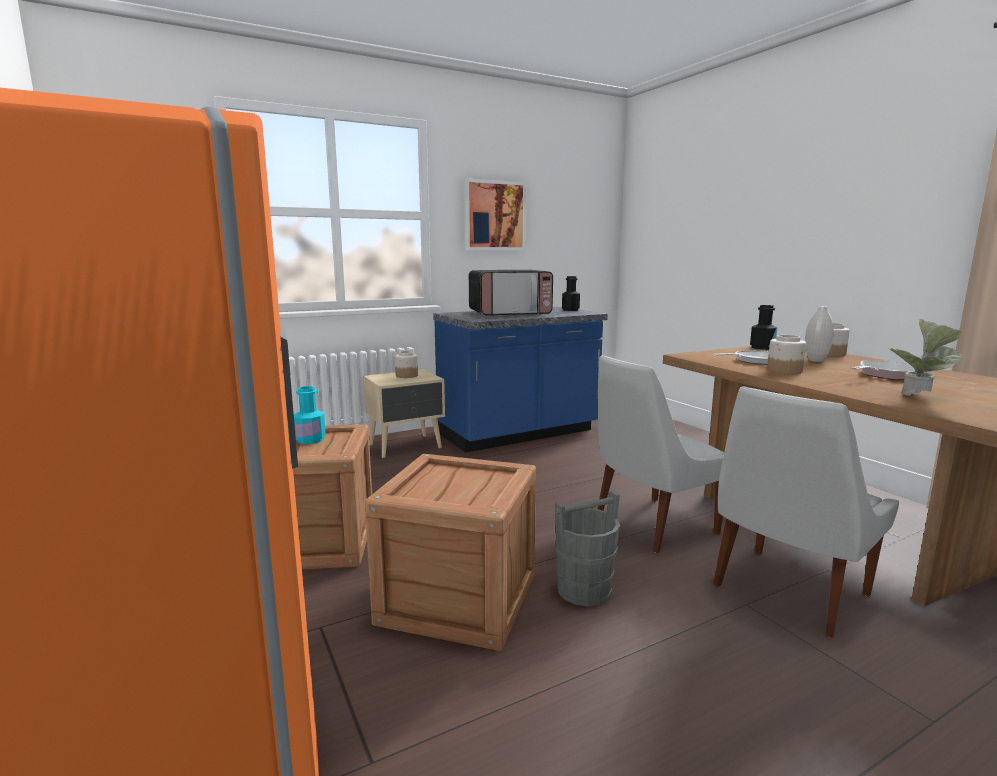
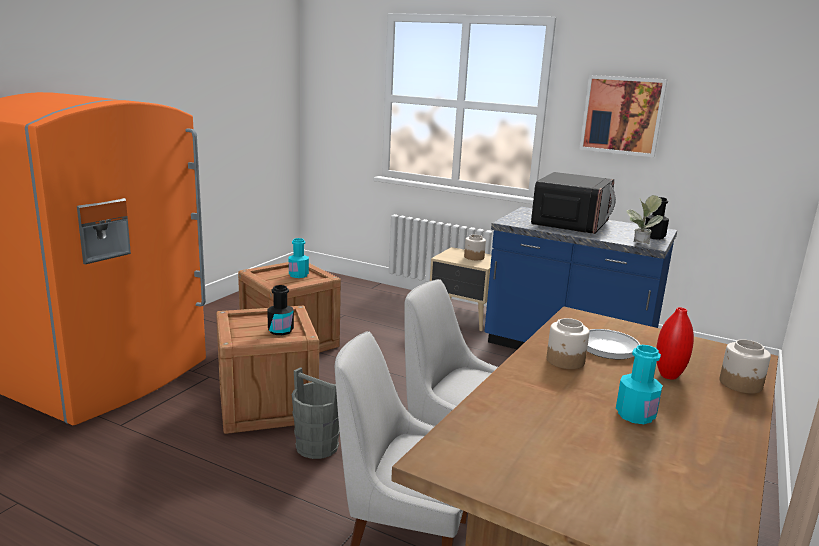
camera: 55 degrees right, 5 degrees up
(510, 313) = (570, 224): microwave -> microwave turned 105 degrees counterclockwise
(762, 348) = (706, 346): black bottle -> black bottle (280, 331)
(815, 360) = (668, 376): white vase -> red vase
(887, 375) = (635, 415): frying pan -> turquoise bottle
(920, 397) = (522, 427): potted plant -> potted plant (639, 244)

